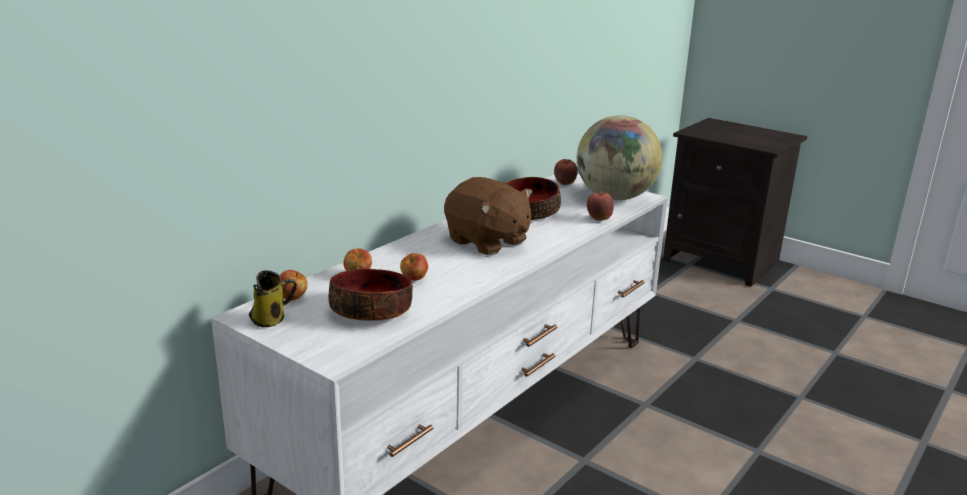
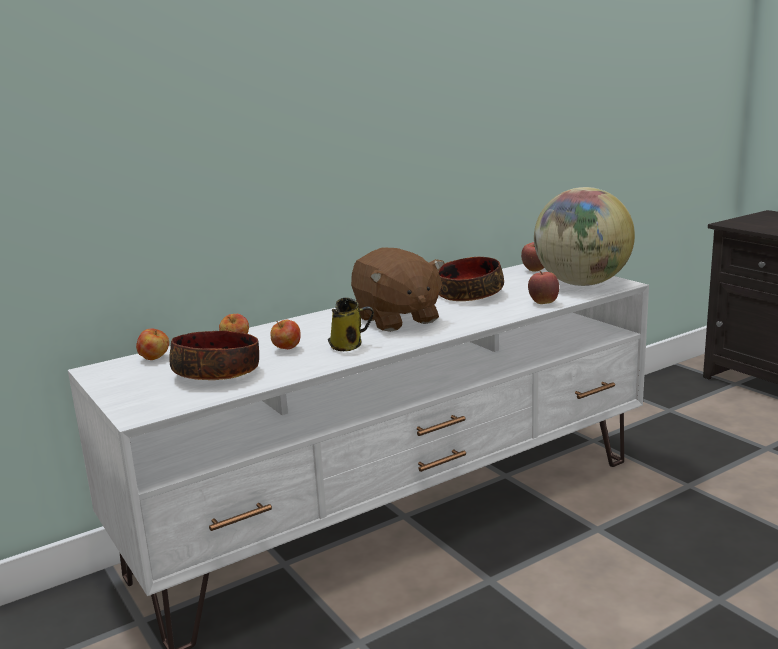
camera: 20 degrees right, 5 degrees down
(270, 319) = (116, 374): mug -> mug (348, 346)

